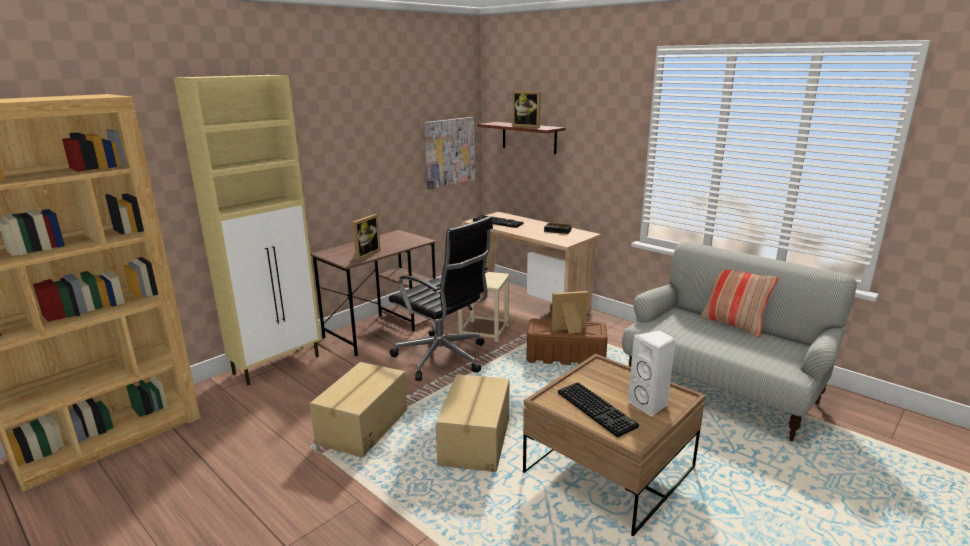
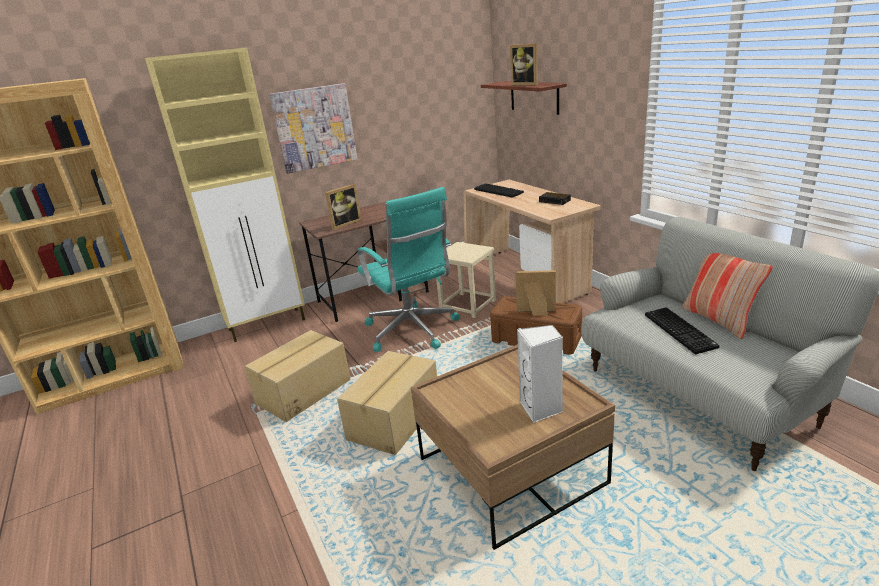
camera: 20 degrees right, 5 degrees up
(443, 358) = (412, 331): black office chair -> turquoise office chair
(449, 152) = (454, 117): picture -> picture (315, 128)
(598, 409) = (481, 407): keyboard -> keyboard (681, 331)

